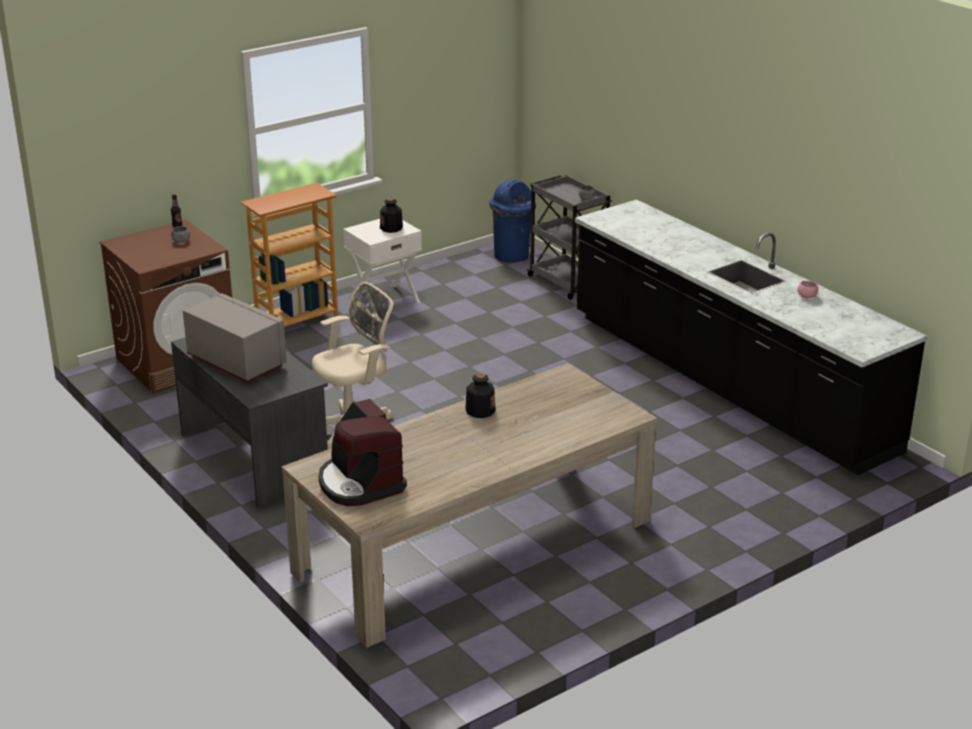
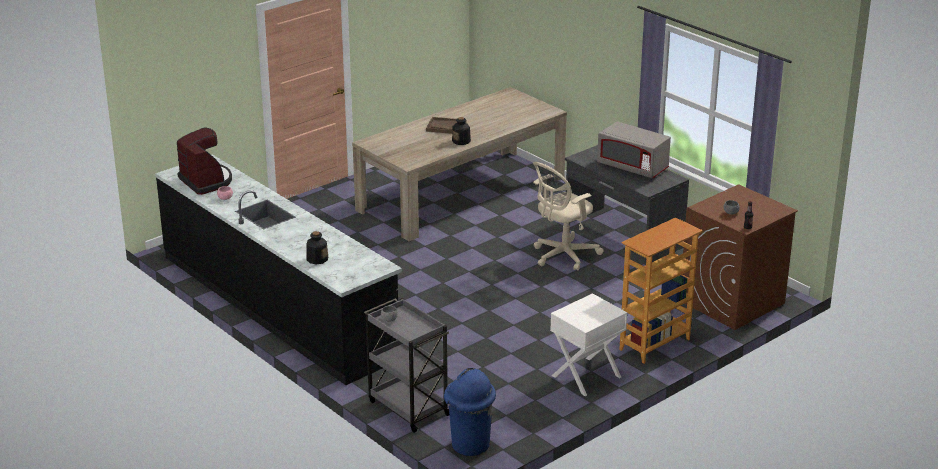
camera: 175 degrees right, 0 degrees up
(360, 483) = (519, 106): coffee machine -> coffee machine (206, 181)
(391, 228) = (580, 313): bottle -> bottle (317, 259)
(501, 441) = (446, 127): none -> brown tray

